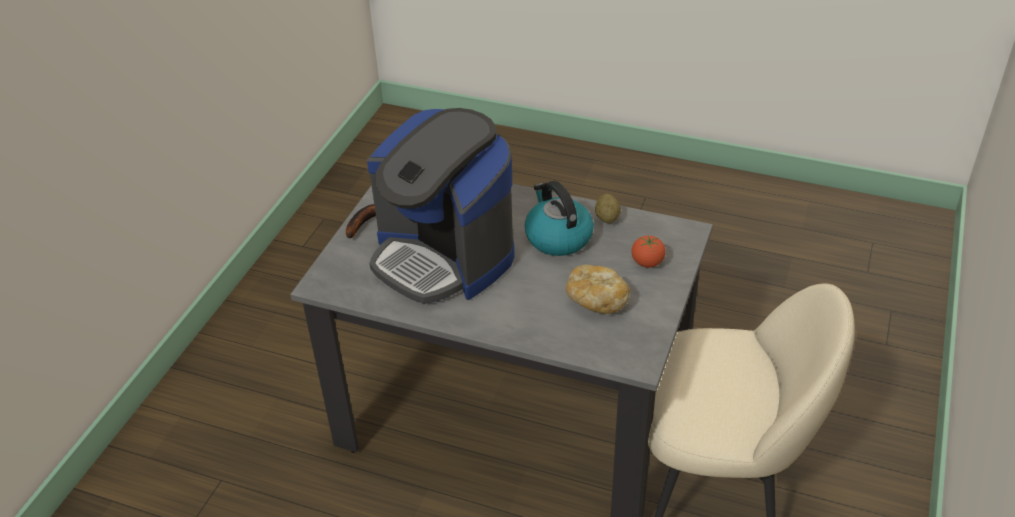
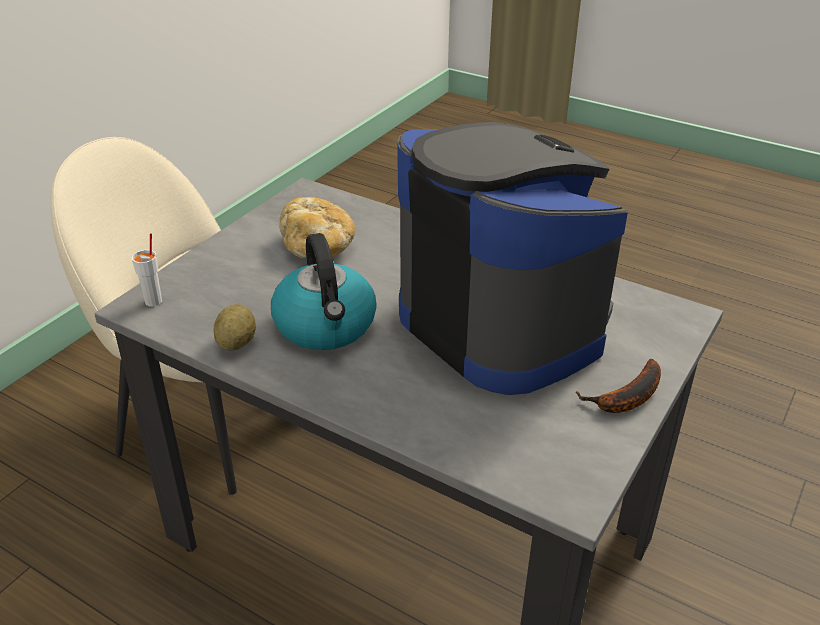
camera: 170 degrees left, 5 degrees down
(647, 263) = (225, 277): tomato -> none
(681, 236) = (154, 301): none -> white cup

